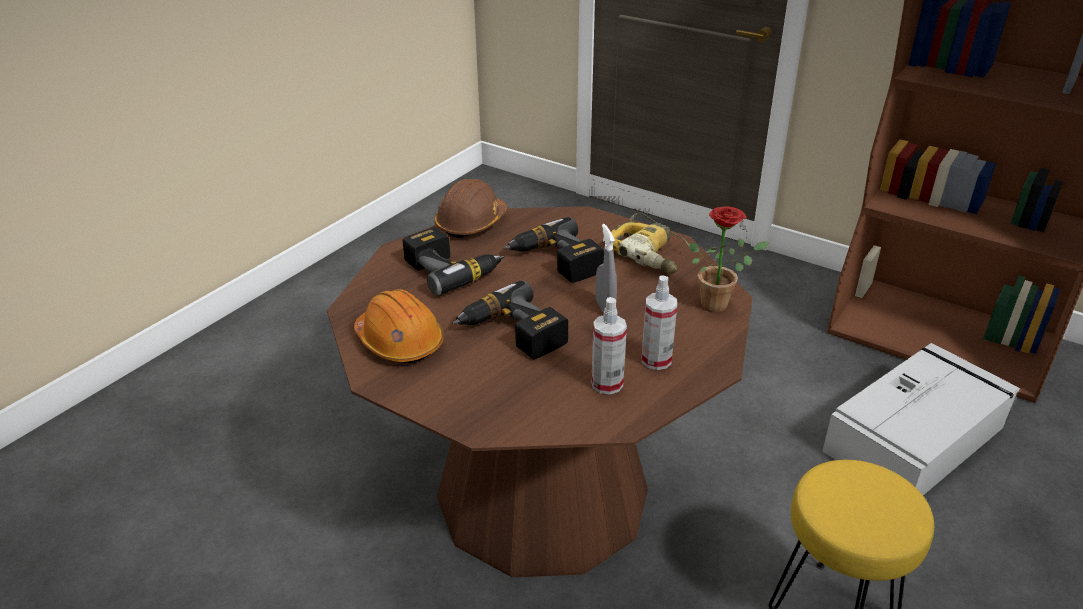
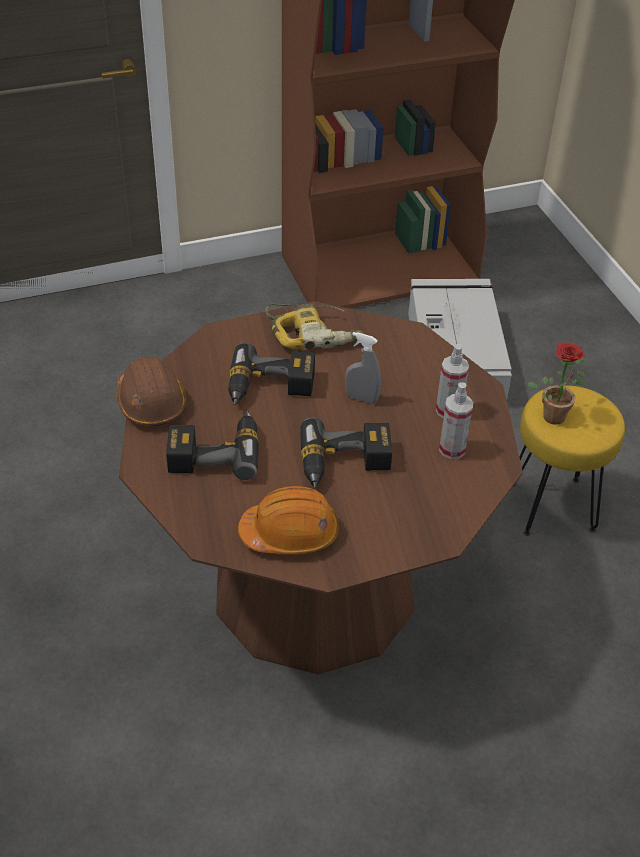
camera: 55 degrees left, 10 degrees up
(719, 304) = (415, 342): potted plant -> potted plant (554, 413)

